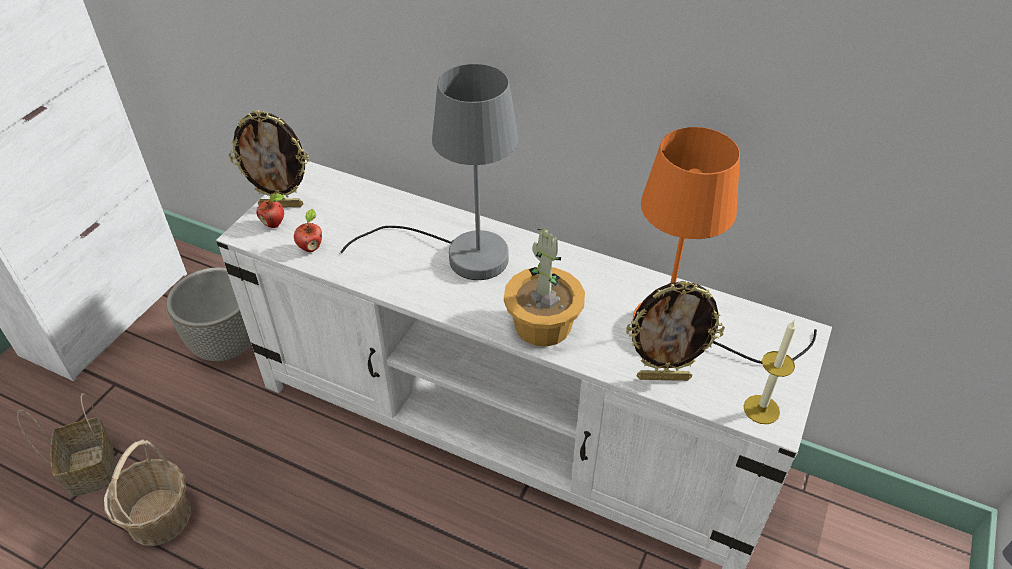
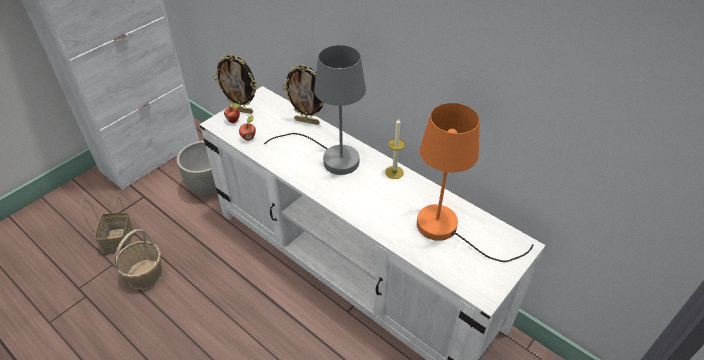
camera: 15 degrees right, 0 degrees up
(542, 325) = (364, 208): potted plant -> none
(663, 377) = (425, 253): picture frame -> picture frame (307, 121)
(761, 409) = (478, 285): candle -> candle (394, 172)

